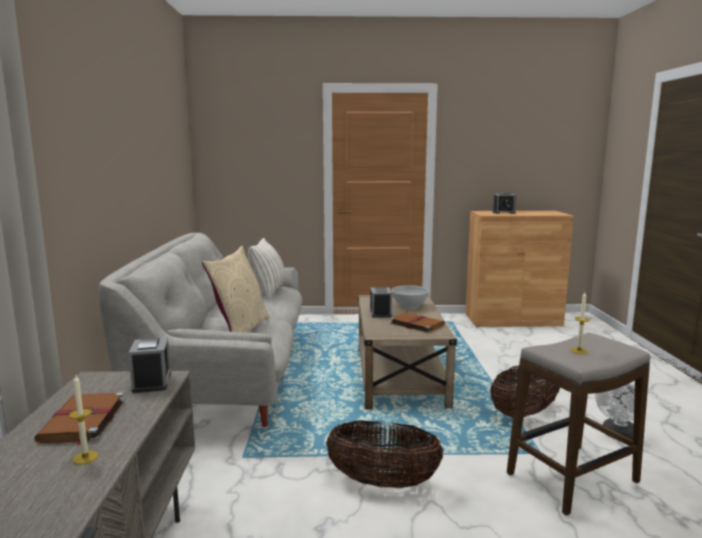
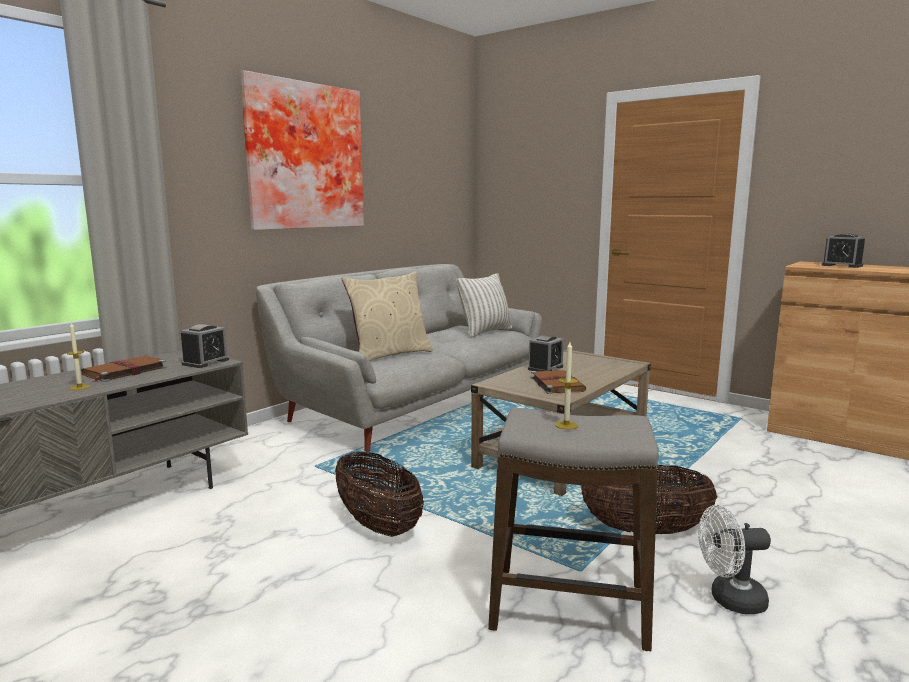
camera: 40 degrees right, 0 degrees up
(106, 133) = (303, 156): none -> picture
(410, 306) = (596, 368): white bowl -> none

